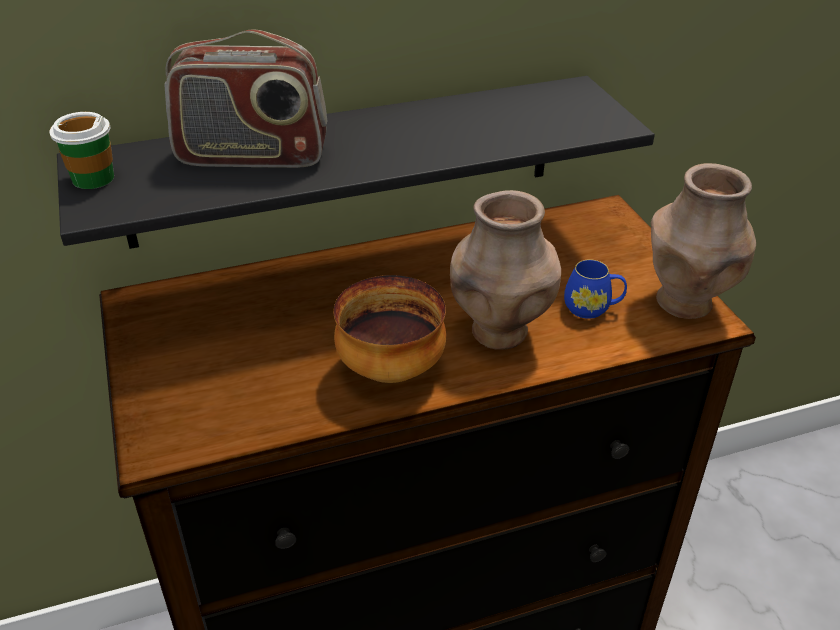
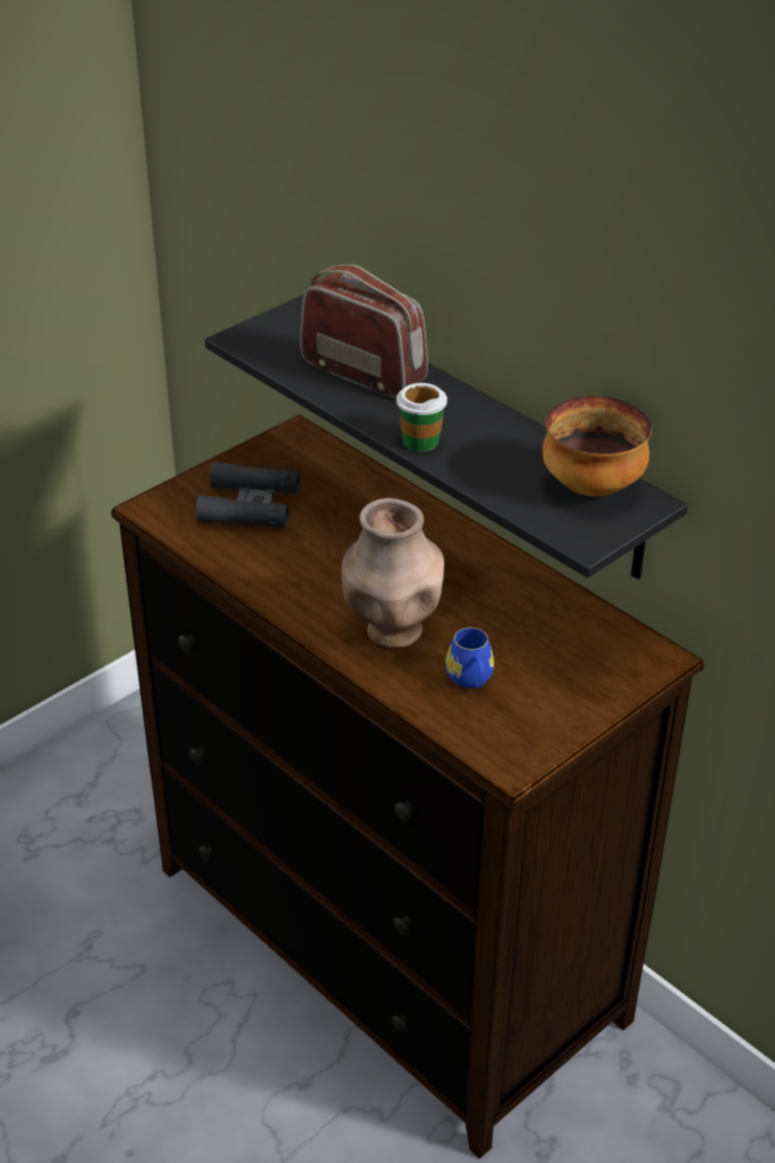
camera: 65 degrees right, 0 degrees up
(93, 178) = (279, 321): cup -> cup (420, 440)
(224, 369) = (249, 505): none -> black binoculars
(252, 156) = (364, 373): radio -> radio turned 150 degrees clockwise
(391, 368) = (305, 585): bowl -> bowl (593, 487)
(685, 303) = (527, 741): brown vase -> none

